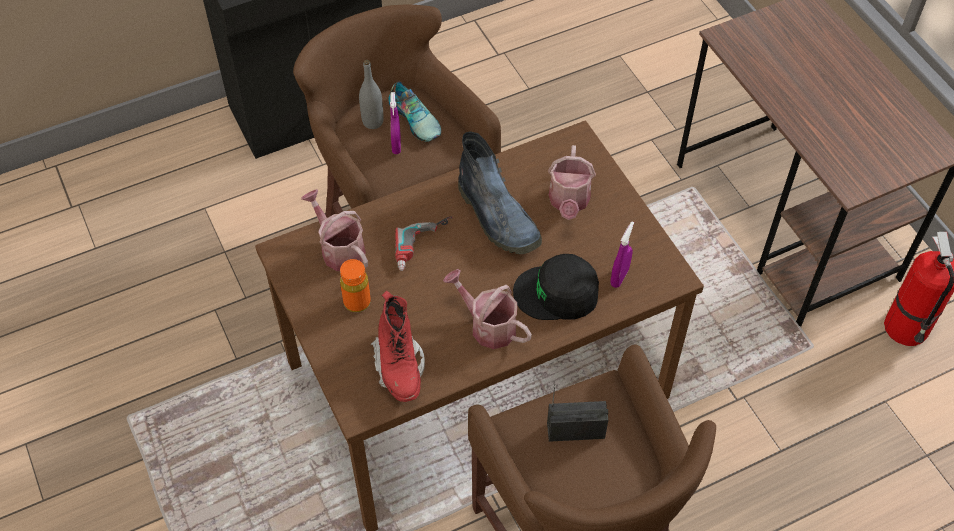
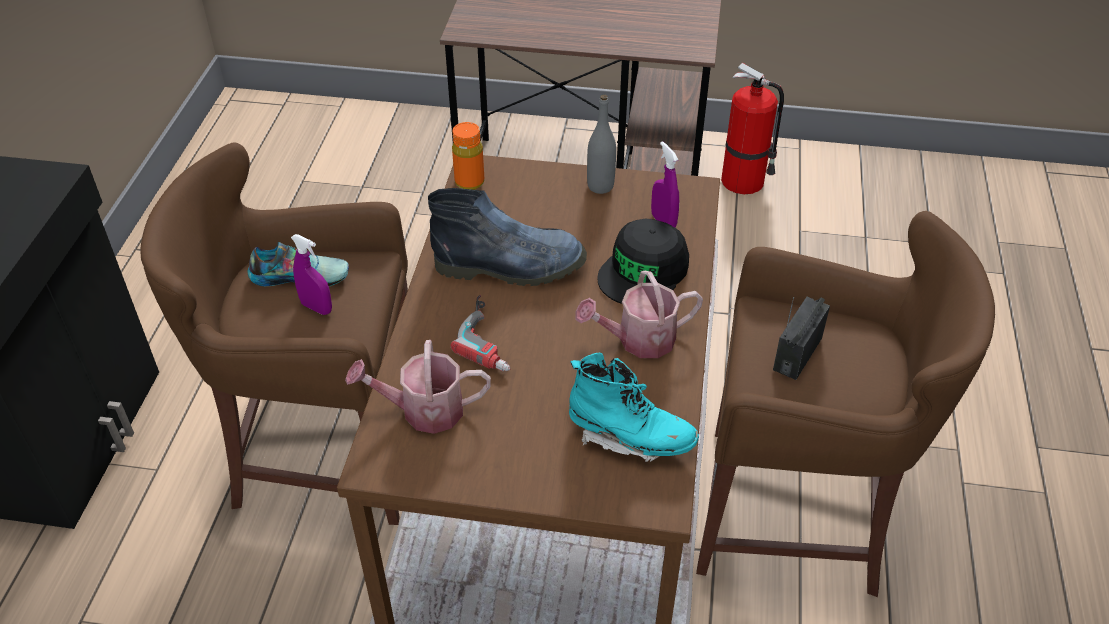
camera: 55 degrees left, 10 degrees down
(357, 302) = (511, 431): orange bottle -> orange bottle (469, 182)
(373, 122) = (263, 310): grey bottle -> grey bottle (600, 186)
(399, 366) = (630, 437): red boot -> turquoise boot
(569, 202) = (543, 210): watering can -> none

